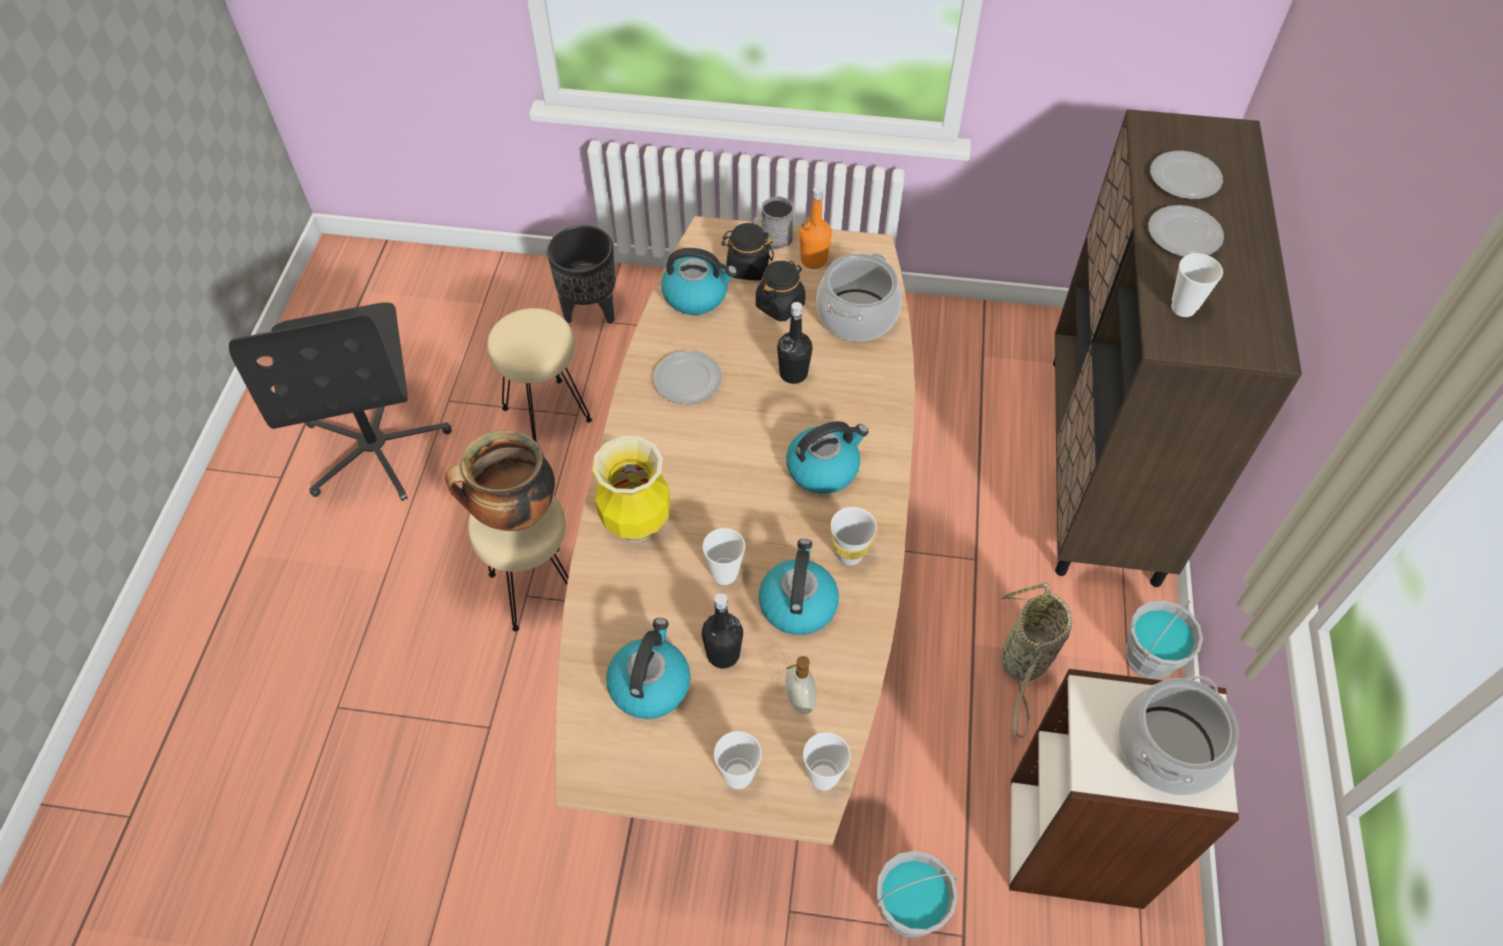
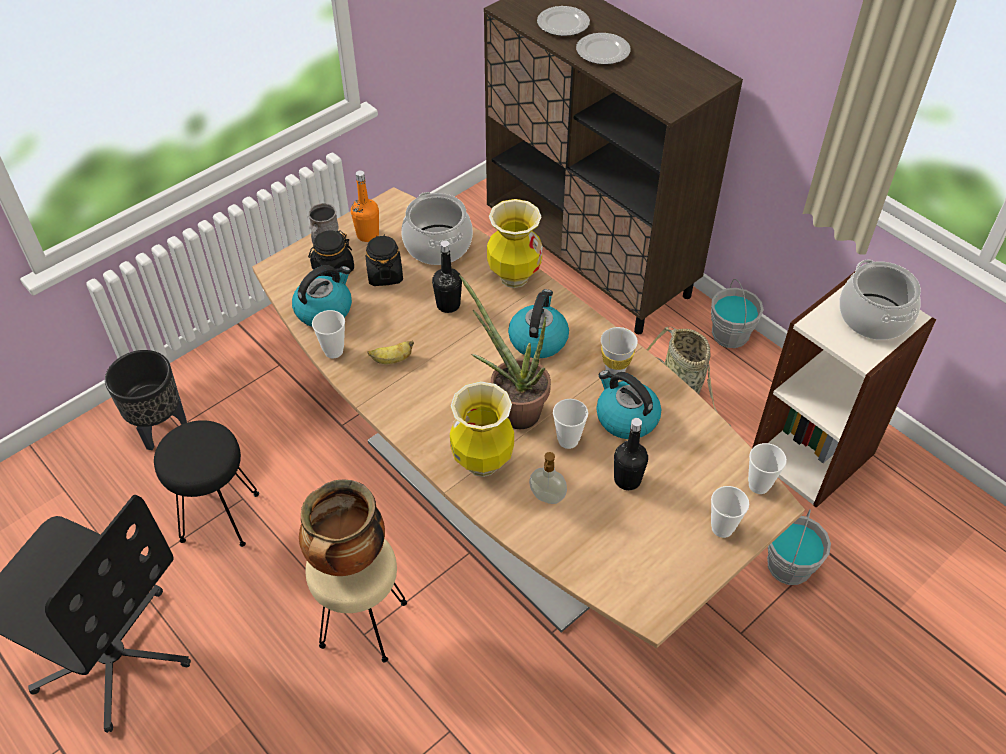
camera: 50 degrees left, 5 degrees down
(547, 413) = (219, 516): beige stool -> black stool
(650, 684) = (613, 533): kettle -> none
(688, 380) = (392, 360): plate -> banana
(720, 505) = (512, 408): none -> potted plant
(798, 700) = (695, 463): soap dispenser -> soap dispenser (546, 498)
(880, 397) = (514, 277): none -> vase
(1183, 308) = (653, 86): cup -> cup (333, 351)

